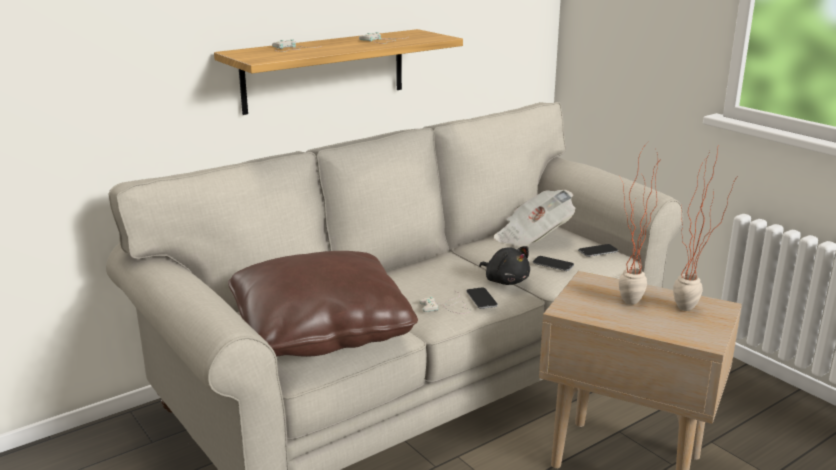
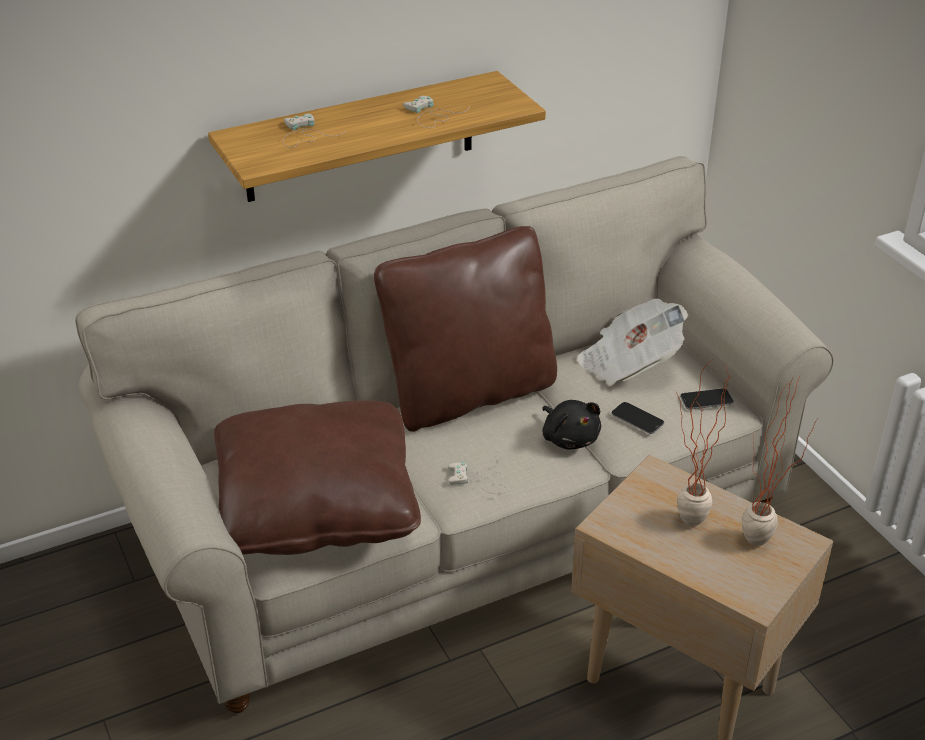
camera: 10 degrees right, 15 degrees up
(419, 263) = (469, 393): none -> brown pillow
(481, 299) = (527, 469): phone -> none

